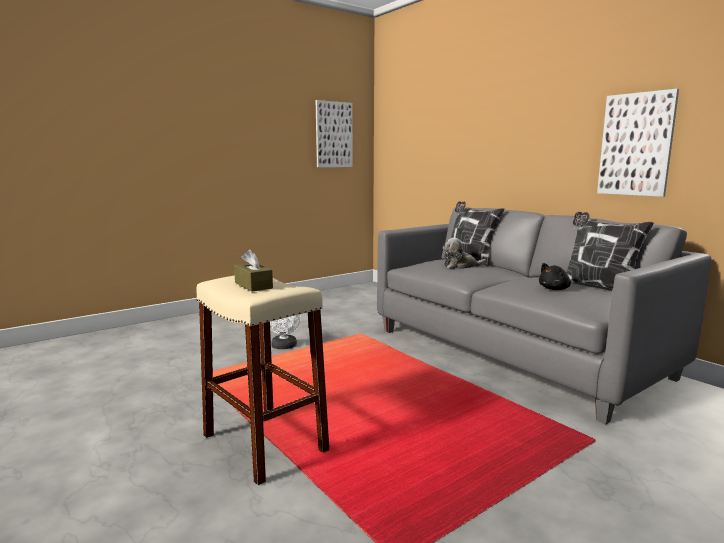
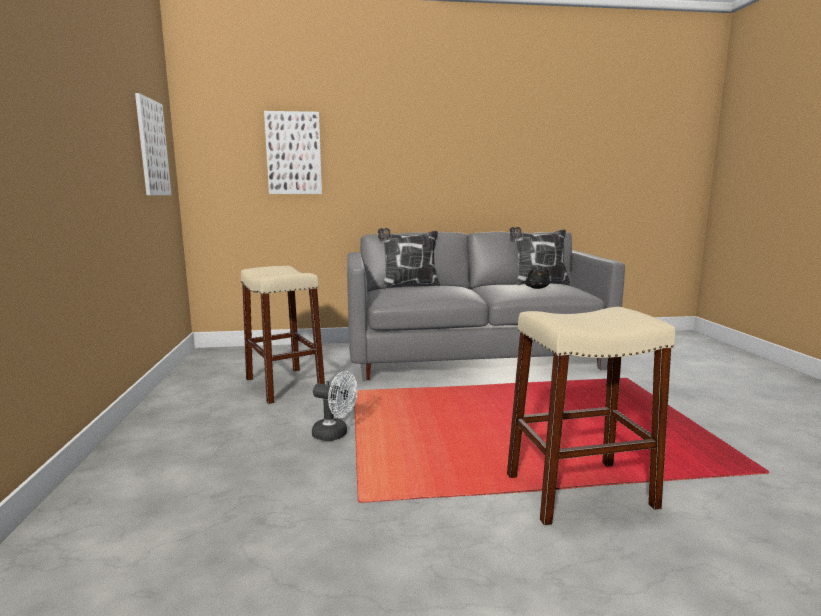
camera: 60 degrees left, 0 degrees up
(253, 285) = (593, 318): brown tissue box -> none
(344, 315) = (284, 385): none -> beige stool
(461, 266) = (435, 289): plush toy -> none
(636, 144) = (513, 175): picture -> picture (293, 153)

